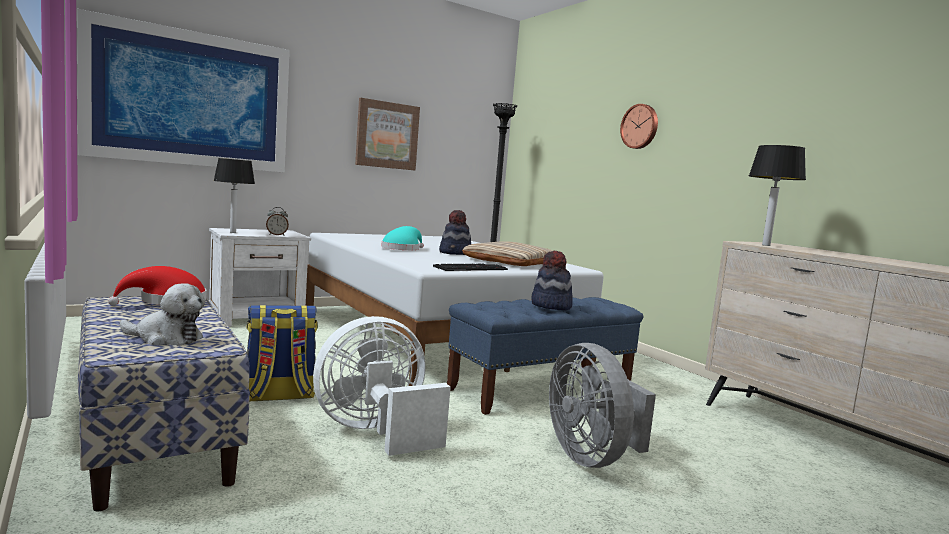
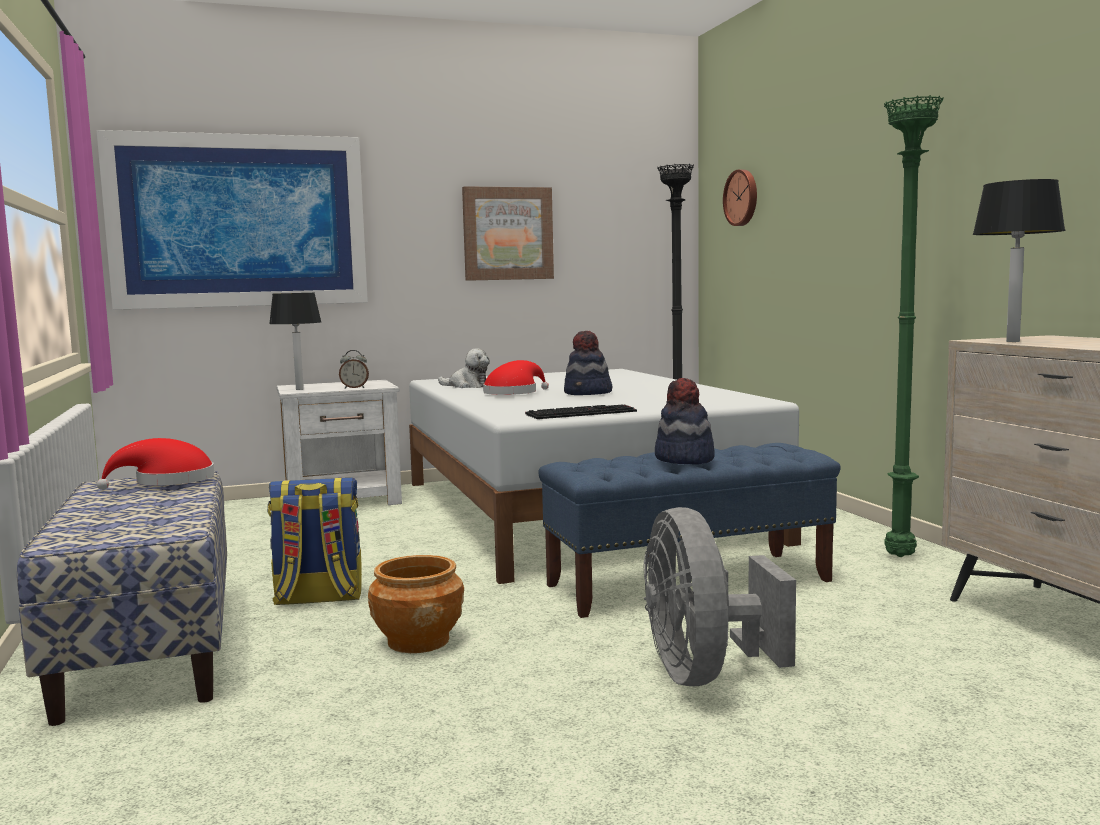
camera: 15 degrees right, 0 degrees up
(165, 338) = (129, 524): plush toy -> plush toy (467, 386)
(376, 432) = (418, 641): white fan -> brown planter
(402, 249) = (513, 393): turquoise hat -> red hat
(510, 261) = (659, 399): beige pillow -> none
(640, 126) = (861, 173): wall clock -> wall clock (742, 198)
(659, 374) = (900, 557): none -> green floor lamp

